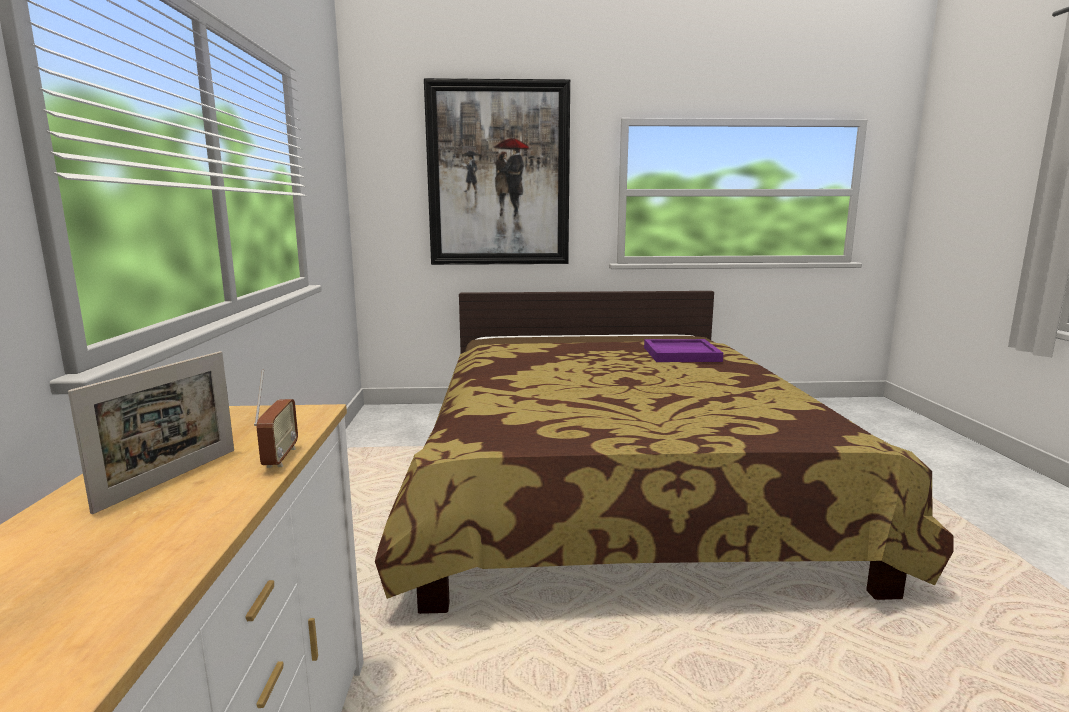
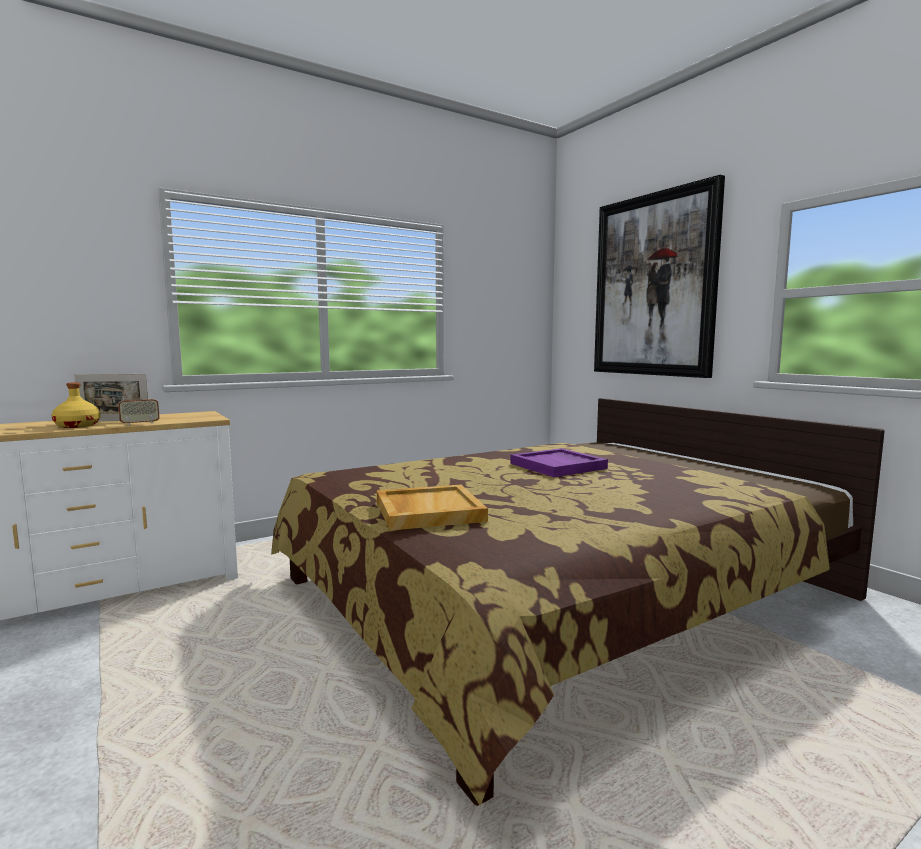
camera: 60 degrees right, 5 degrees down
(184, 512) = (78, 426): none -> yellow bottle
(681, 354) = (675, 484): purple tray -> purple tray (558, 466)
(700, 424) = (428, 511): none -> beige tray

